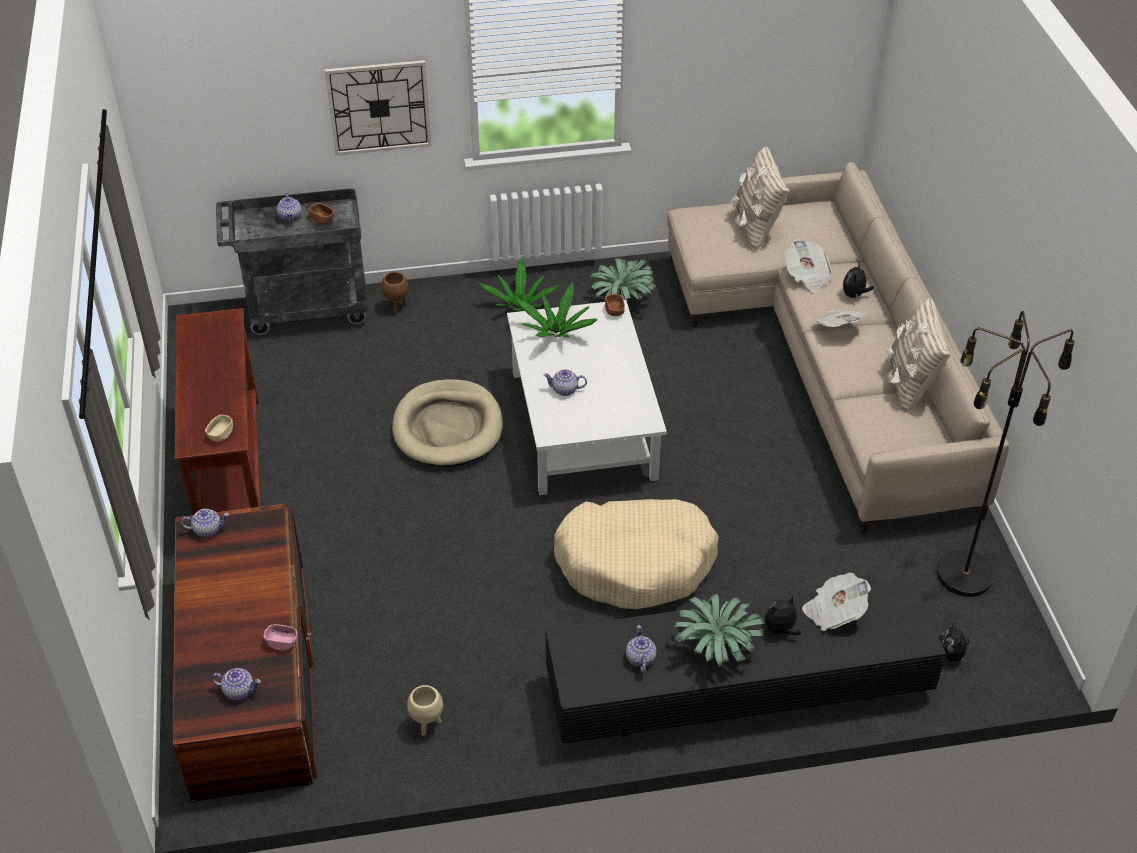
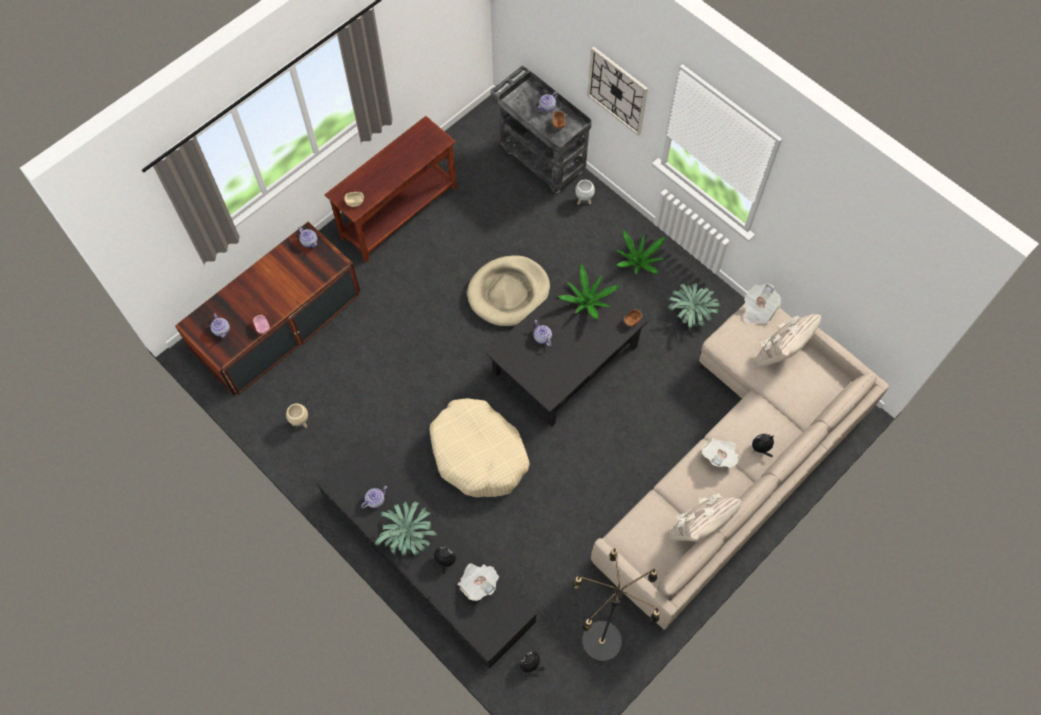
camera: 55 degrees right, 20 degrees up
(397, 307) = (584, 200): brown planter -> white planter
(584, 424) = (565, 360): white coffee table -> black coffee table
(807, 276) = (756, 410): newspaper -> newspaper (758, 309)

